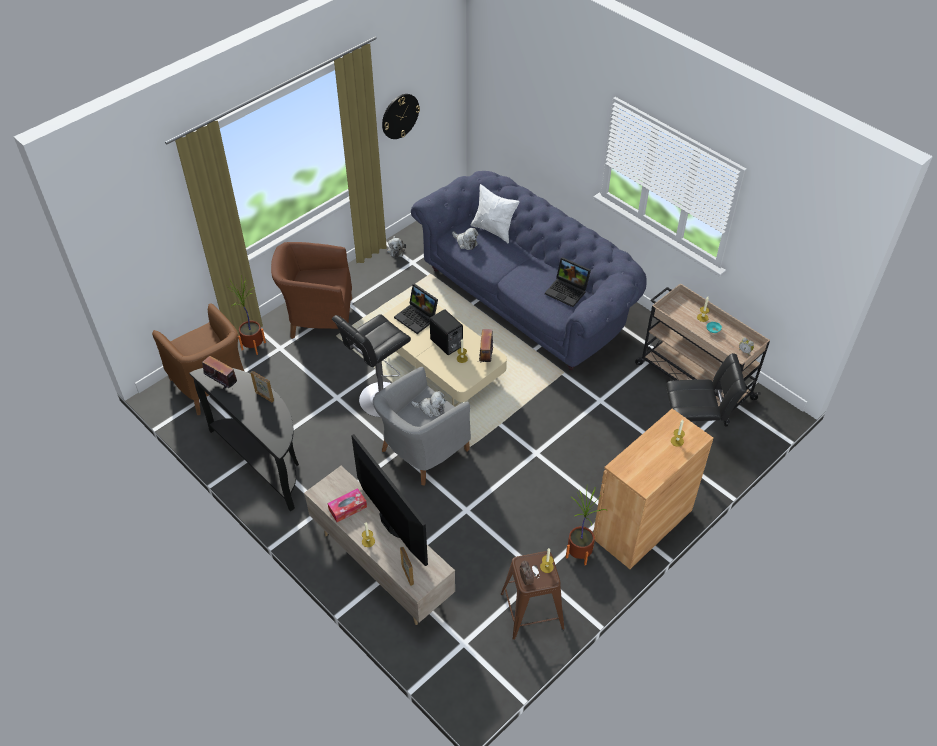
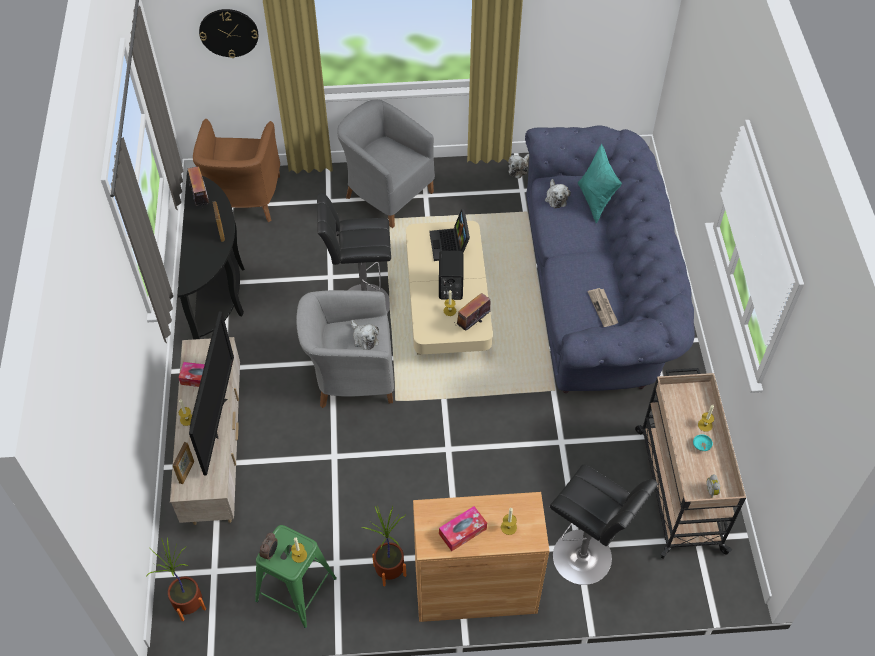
camera: 40 degrees right, 5 degrees up
(253, 346) = (309, 185): potted plant -> potted plant (189, 605)
(318, 318) = (386, 193): brown armchair -> grey armchair
(400, 116) = (566, 28): wall clock -> wall clock (228, 32)
(493, 230) = (595, 201): white pillow -> turquoise pillow
(532, 611) = (296, 590): brown stool -> green stool
(568, 291) = (603, 308): laptop -> newspaper
(654, 463) = (462, 531): none -> tissue box

